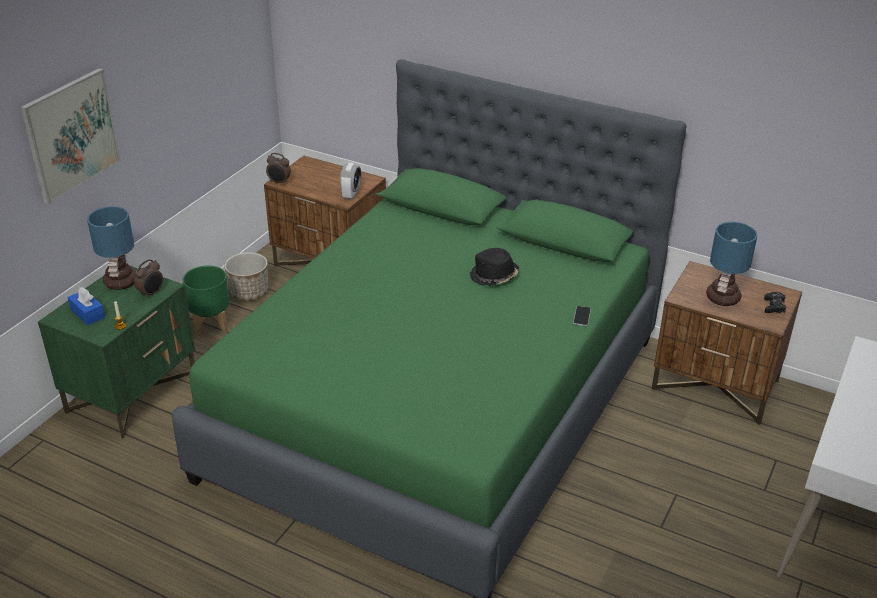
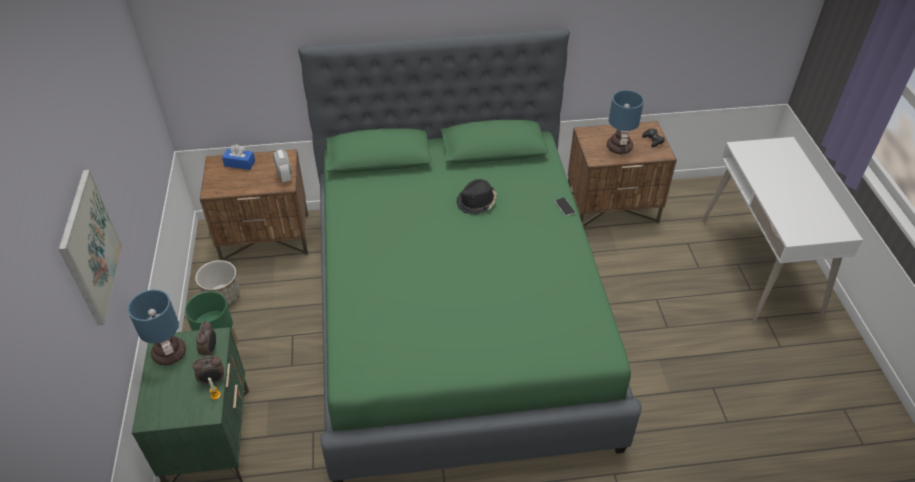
camera: 35 degrees left, 10 degrees up
(87, 313) = (171, 399): blue tissue box -> blue tissue box (239, 163)
(279, 182) = (212, 191): alarm clock -> alarm clock (213, 380)

